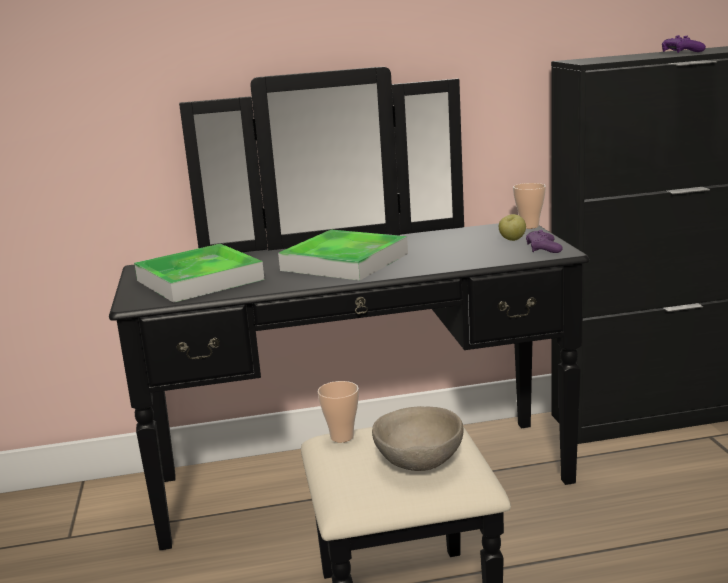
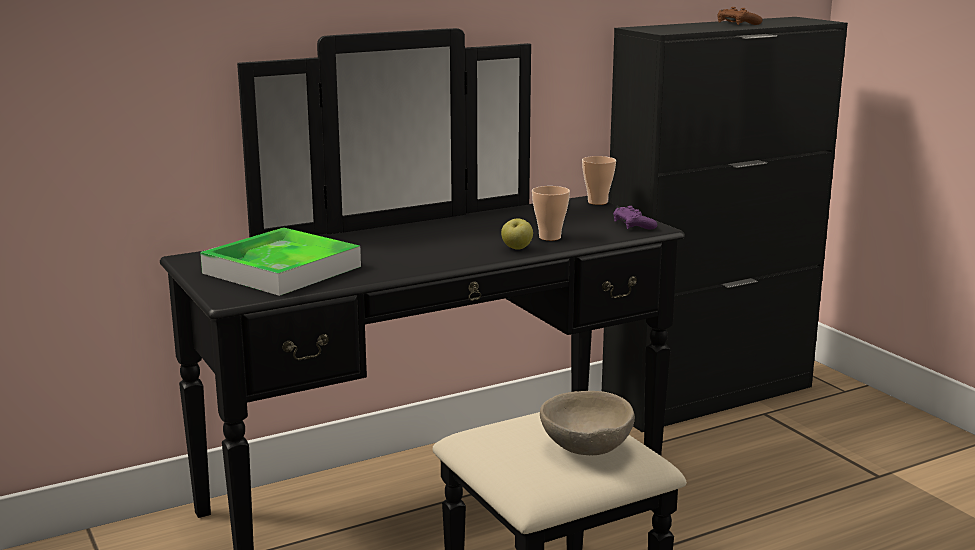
camera: 20 degrees left, 0 degrees up
(342, 437) = (486, 432): cup -> cup (549, 237)
(345, 262) = (434, 245): tray -> none
(512, 240) = (593, 217): apple -> apple (517, 249)
(681, 52) = (737, 23): purple game controller -> brown game controller

